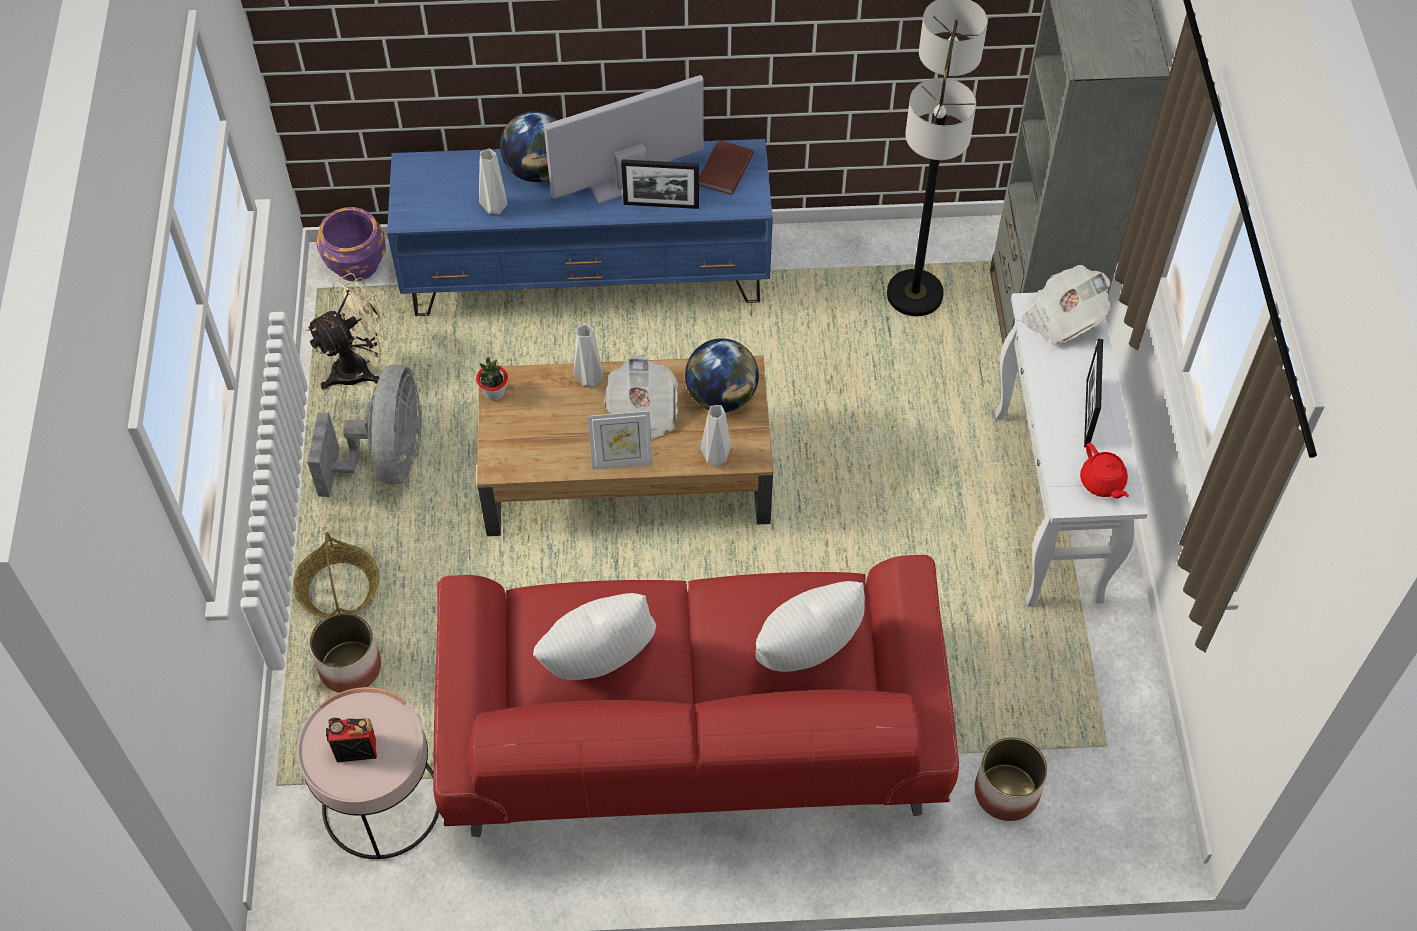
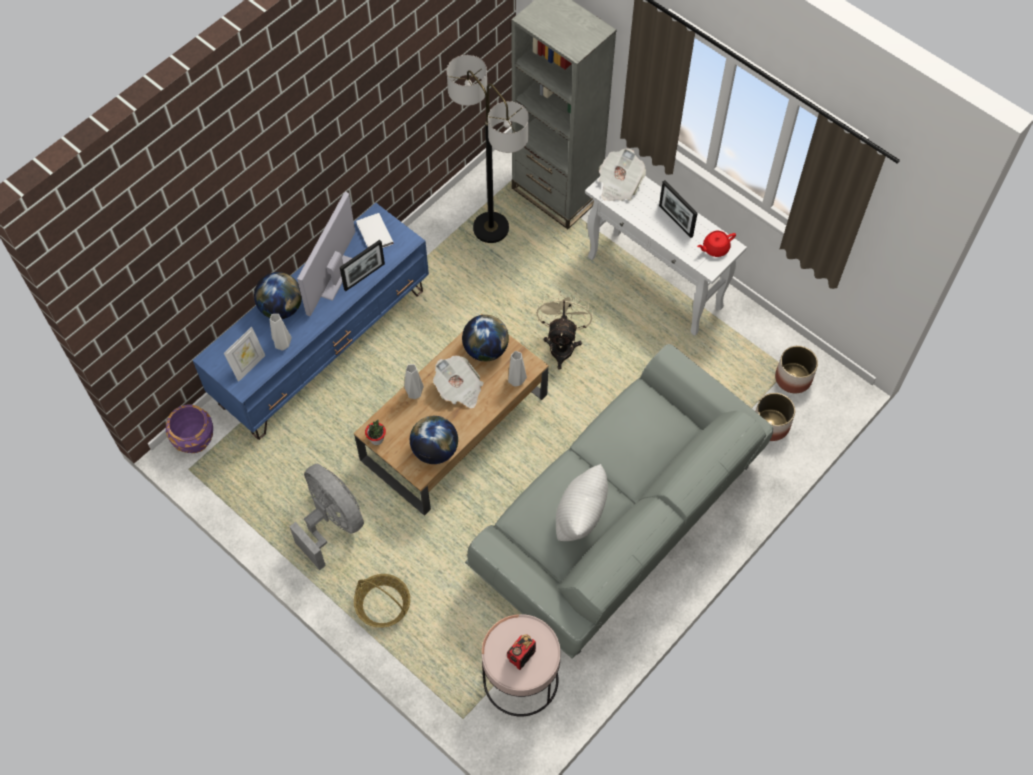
camera: 45 degrees left, 5 degrees up
(349, 667) = (432, 635): planter -> planter (793, 378)
(360, 367) = (261, 489): beige fan -> beige fan (562, 344)
(540, 456) = (435, 450): none -> globe
(622, 461) = (475, 419): picture frame -> picture frame (249, 366)
(691, 732) = (618, 519): red sofa -> grey sofa
(723, 169) = (374, 234): brown book -> white book
(807, 659) = (662, 436): white pillow -> none
(1102, 483) = (715, 248): red teapot -> red teapot turned 135 degrees clockwise

